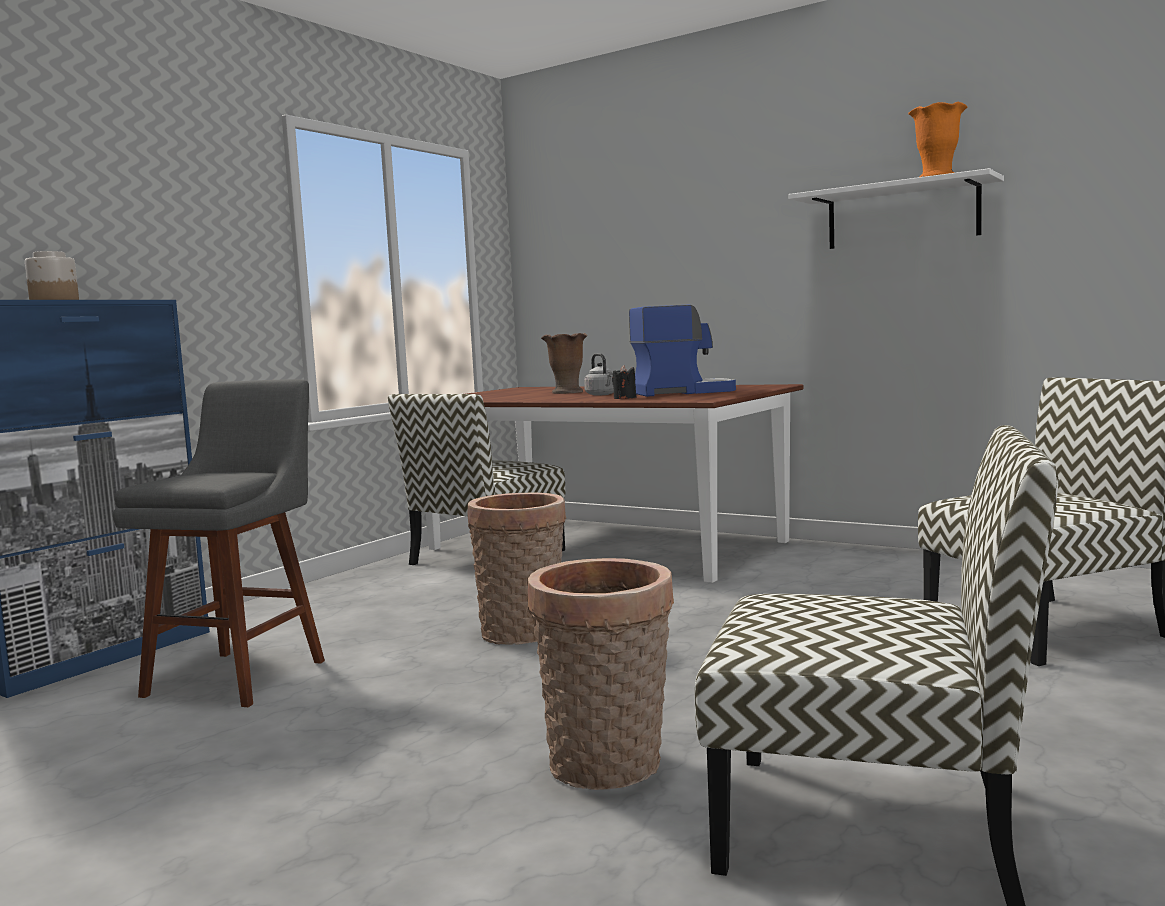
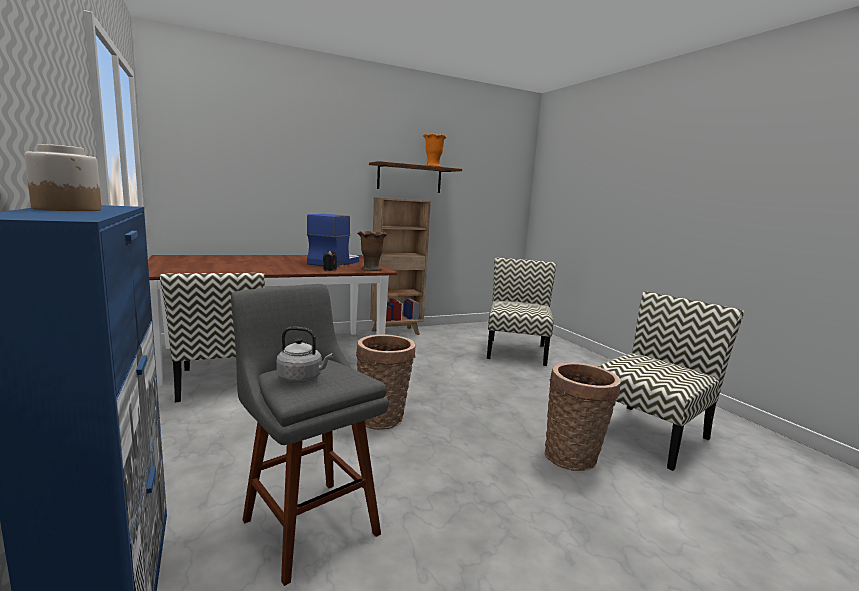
camera: 60 degrees left, 5 degrees up
(567, 392) = (248, 263): brown vase -> brown vase (371, 269)
(602, 395) = (292, 265): grey kettle -> grey kettle (302, 378)
(866, 552) = (396, 332): none -> brown bookcase
(902, 215) = (409, 178): white shelf -> brown shelf

